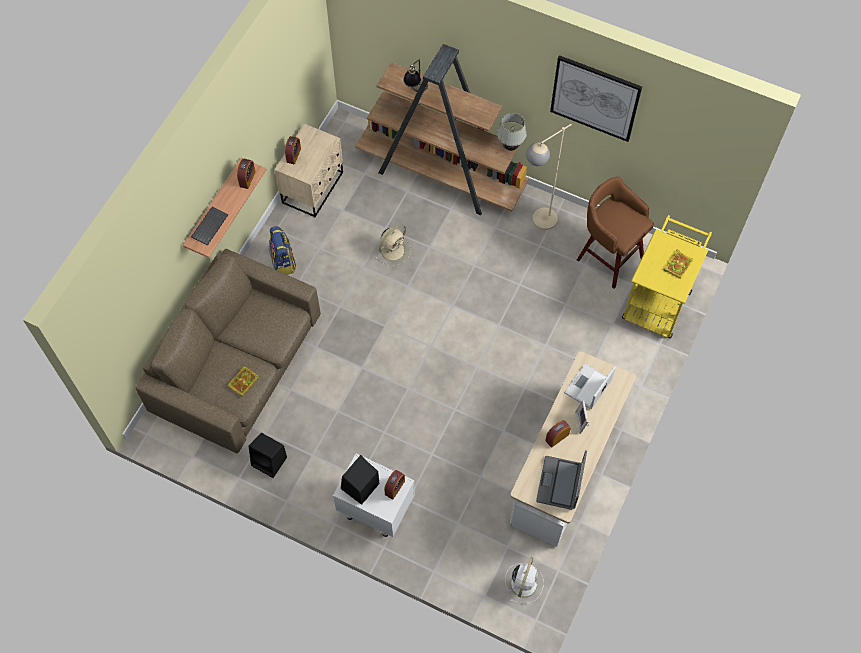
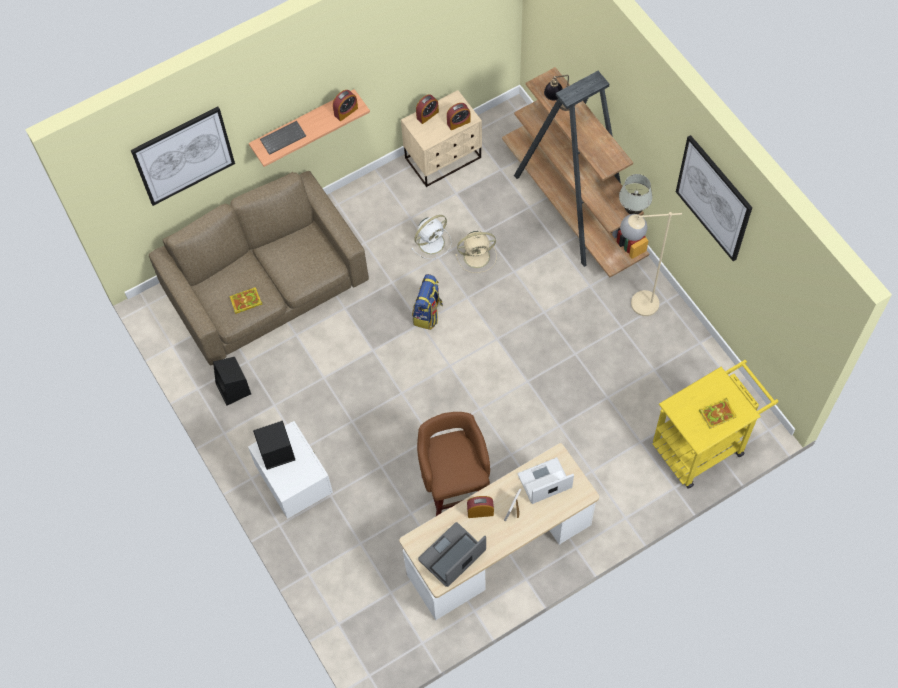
camera: 35 degrees right, 0 degrees up
(142, 281) = (183, 155): none -> picture
(283, 262) = (369, 214): backpack -> backpack (428, 314)
(394, 487) = (306, 472): alarm clock -> alarm clock (458, 122)
(524, 582) = (382, 634): white fan -> white fan (432, 242)
(608, 257) = (682, 375): brown stool -> brown stool (455, 491)

